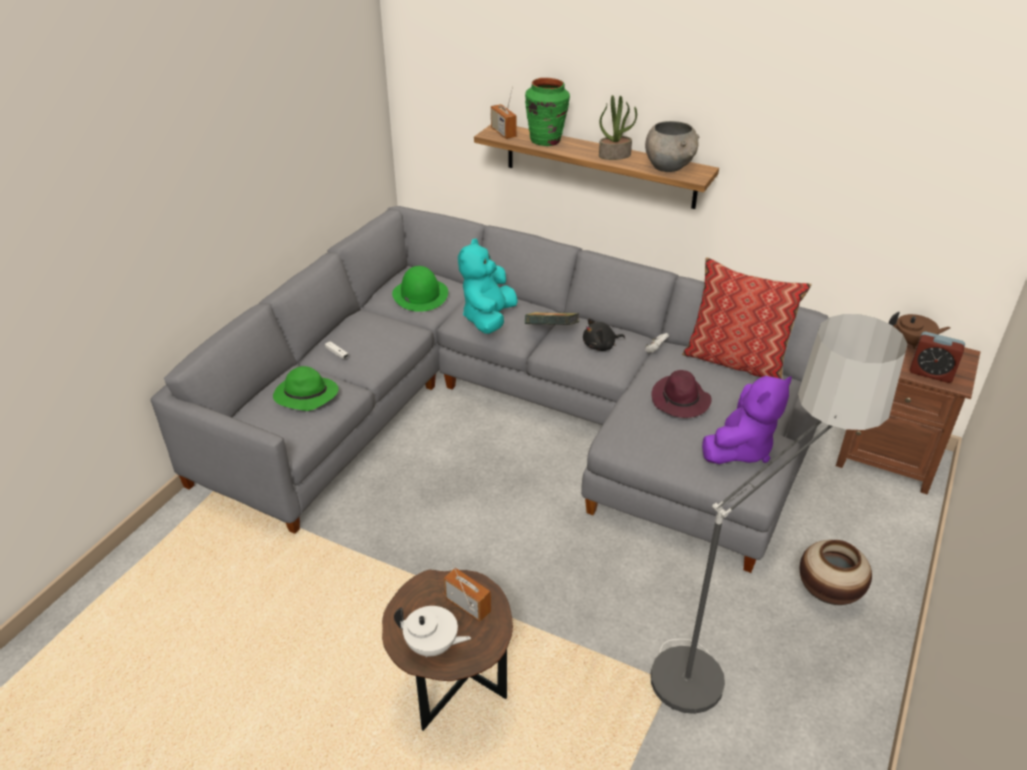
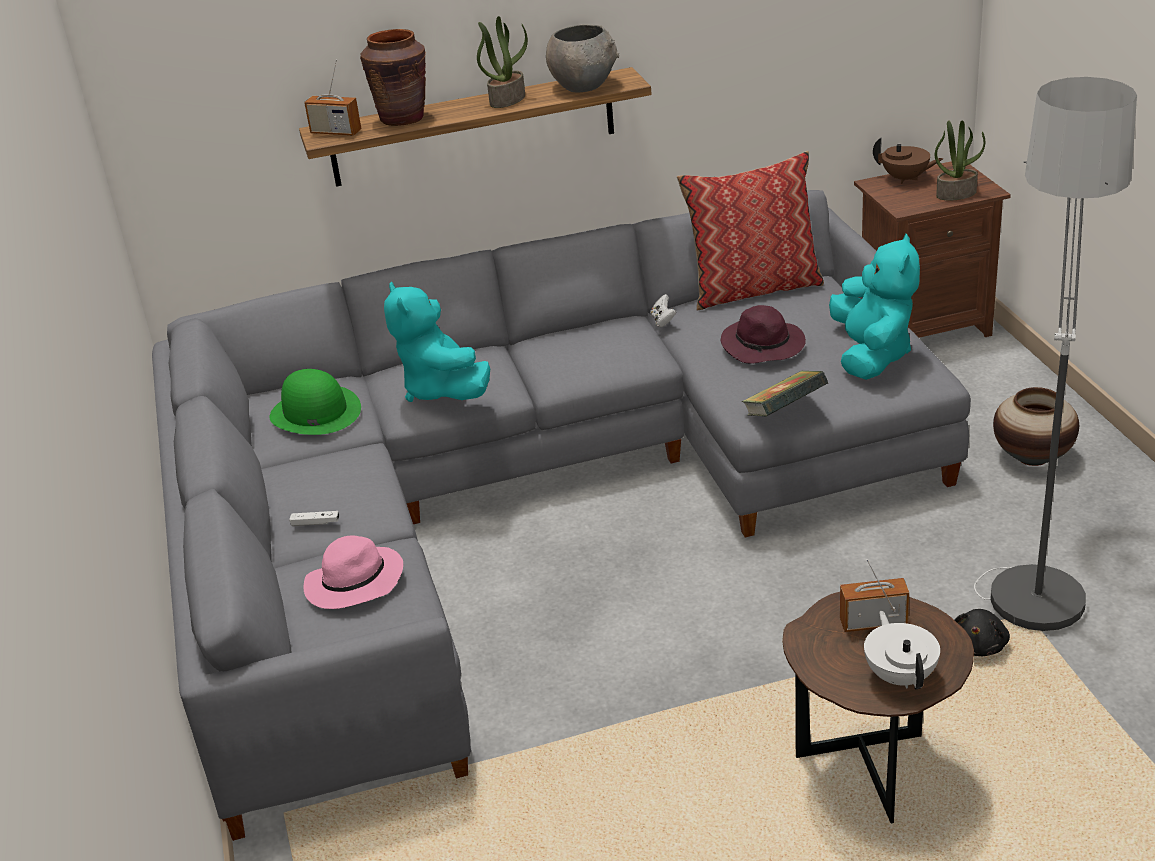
camera: 40 degrees left, 5 degrees down
(305, 396) = (354, 584): green hat -> pink hat
(432, 646) = (900, 675): white teapot -> white teapot turned 75 degrees counterclockwise
(546, 140) = (402, 118): green vase -> brown vase
(551, 331) = (531, 363): book -> book (784, 413)
(601, 346) = (606, 347): black plush toy -> black plush toy (979, 645)
(740, 449) = (871, 355): purple plush toy -> turquoise plush toy
(913, 343) = (905, 179): brown teapot -> brown teapot turned 60 degrees clockwise
(931, 373) = (956, 193): alarm clock -> potted plant

